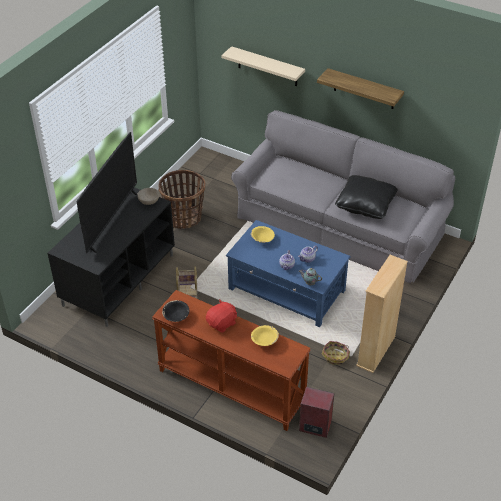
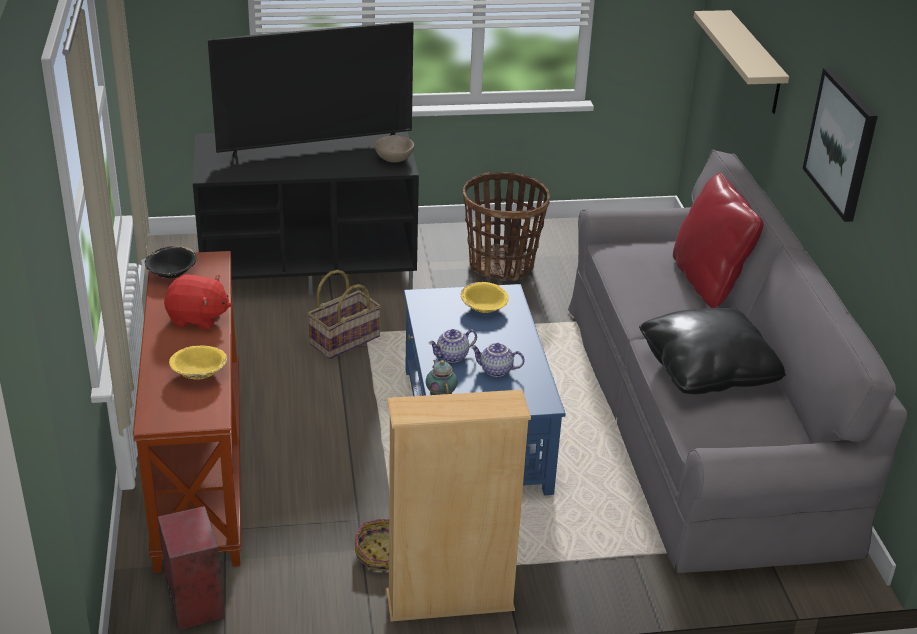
camera: 50 degrees right, 10 degrees down
(313, 170) = (708, 282): none -> red pillow
(364, 89) = (842, 143): shelf -> picture

